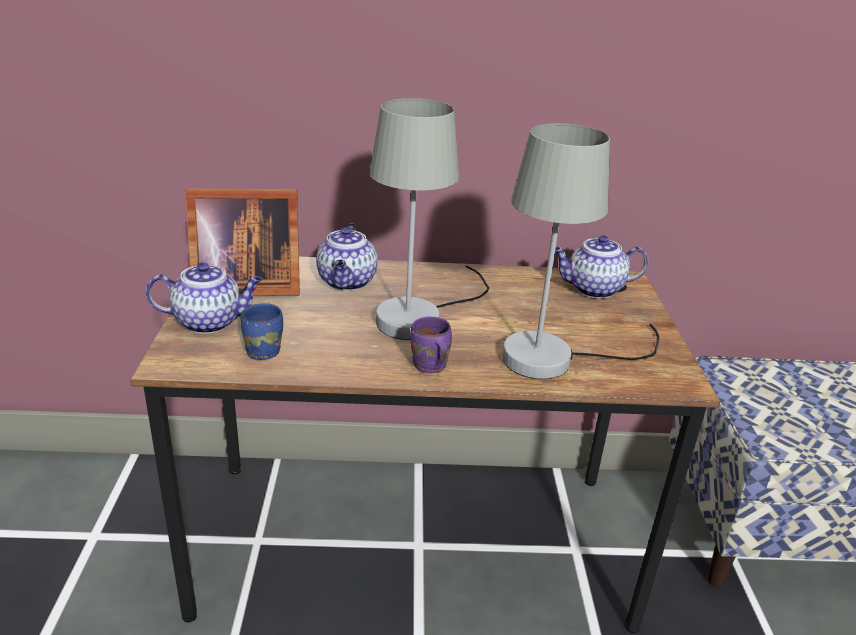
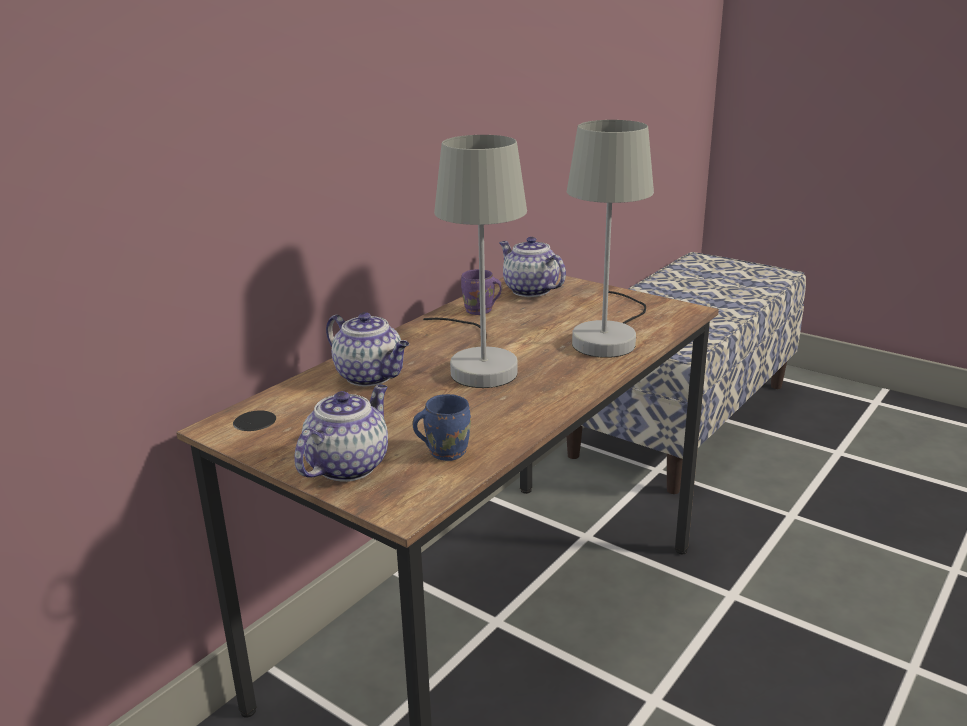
camera: 50 degrees left, 5 degrees down
(243, 285) = (297, 428): picture frame -> none
(429, 367) = (566, 386): purple mug -> purple mug (480, 311)
(593, 289) = (529, 290): teapot -> teapot turned 105 degrees clockwise

